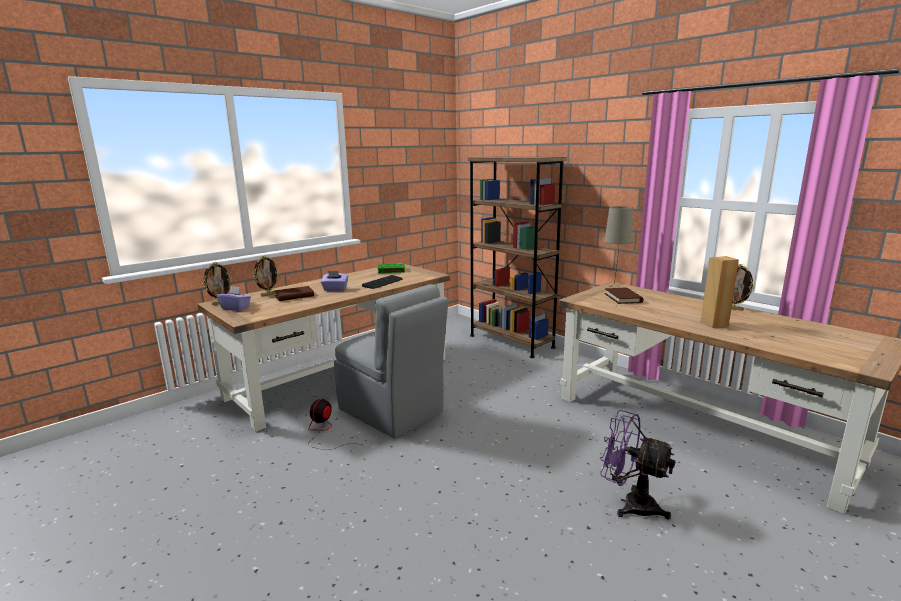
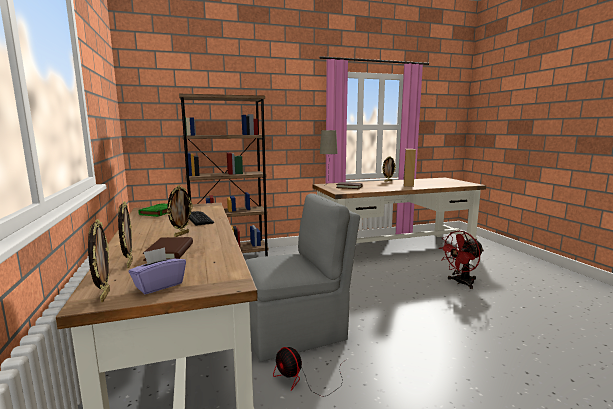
camera: 65 degrees left, 5 degrees down
(335, 289) = (181, 234): purple tissue box -> picture frame
(630, 503) = (461, 283): purple fan -> red fan

